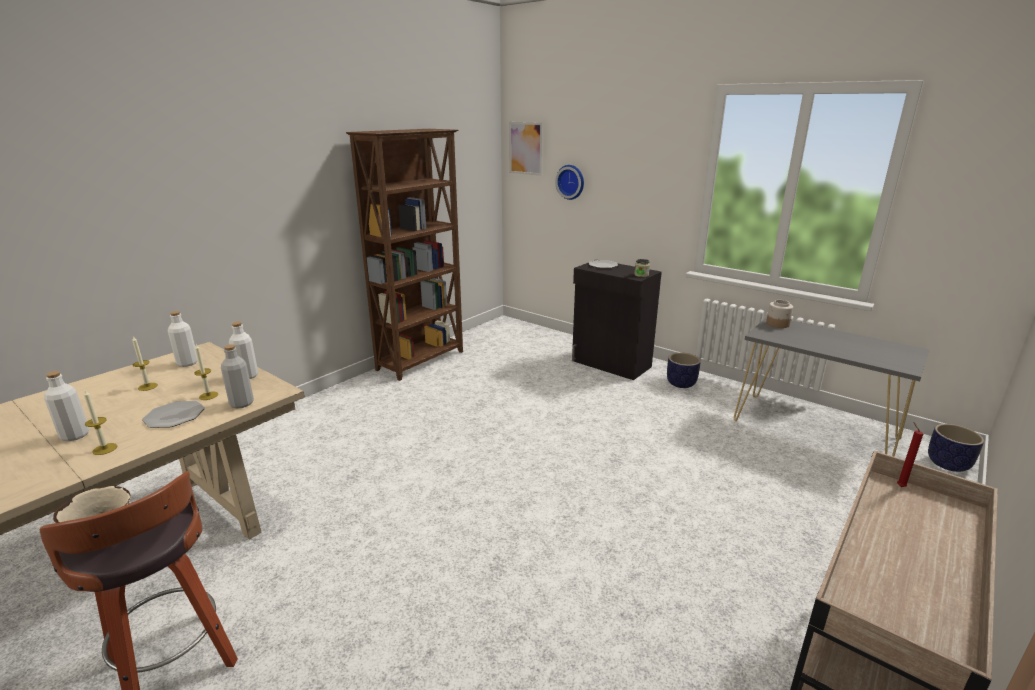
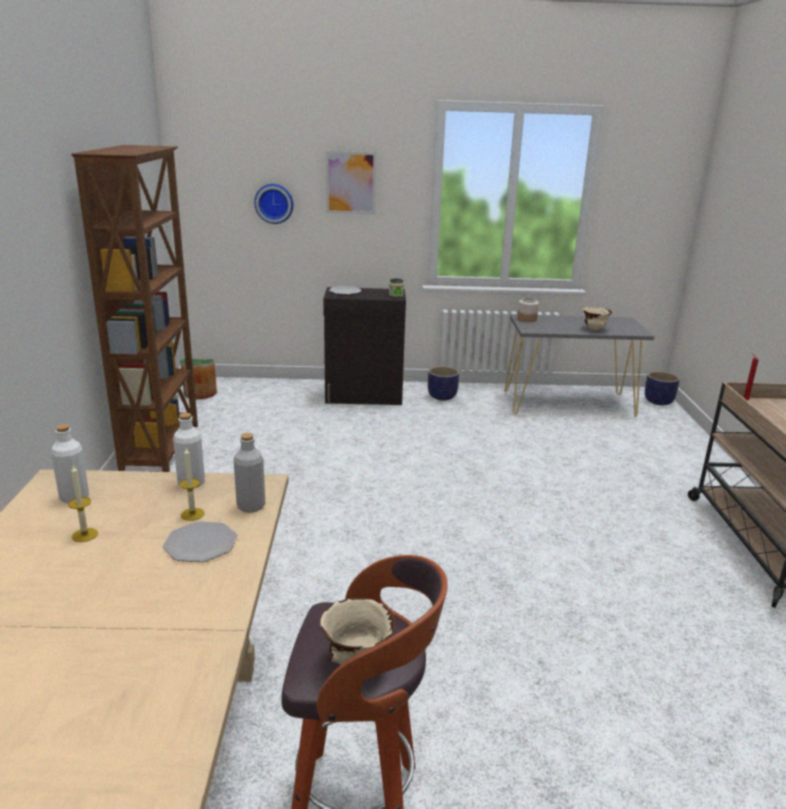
camera: 40 degrees left, 0 degrees up
(75, 435) = (121, 607): white bottle -> none
(105, 449) = (198, 599): candle -> none
(495, 330) = (200, 393): none -> green vase
(526, 148) = (205, 166): picture -> picture (350, 183)
(846, 351) = (594, 329): none -> beige bowl

